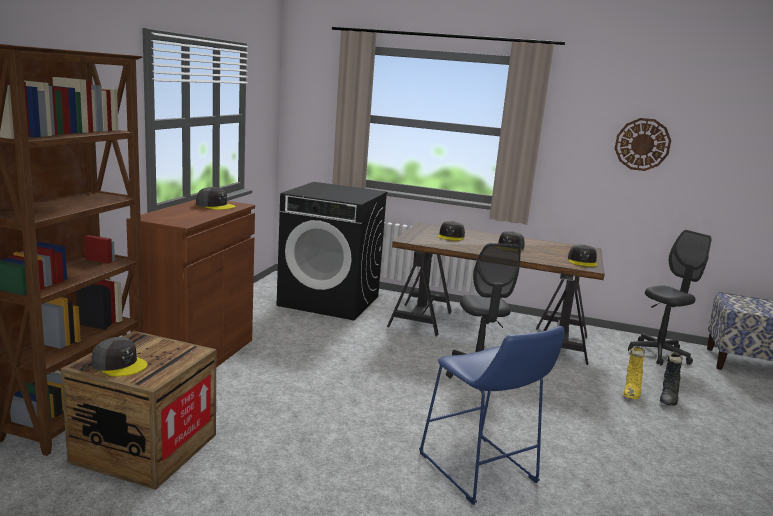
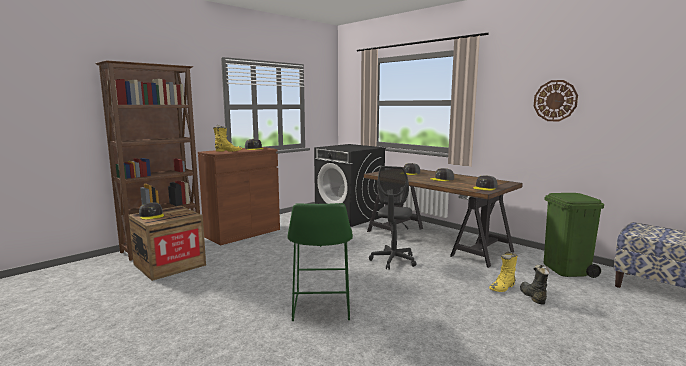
camera: 30 degrees right, 5 degrees down
(186, 215) = (228, 151): none -> yellow boot
(480, 471) = (320, 307): blue stool -> green stool
(658, 354) = (566, 269): grey office chair -> green trash can
(668, 398) = (532, 296): black boot -> black boot turned 120 degrees clockwise

